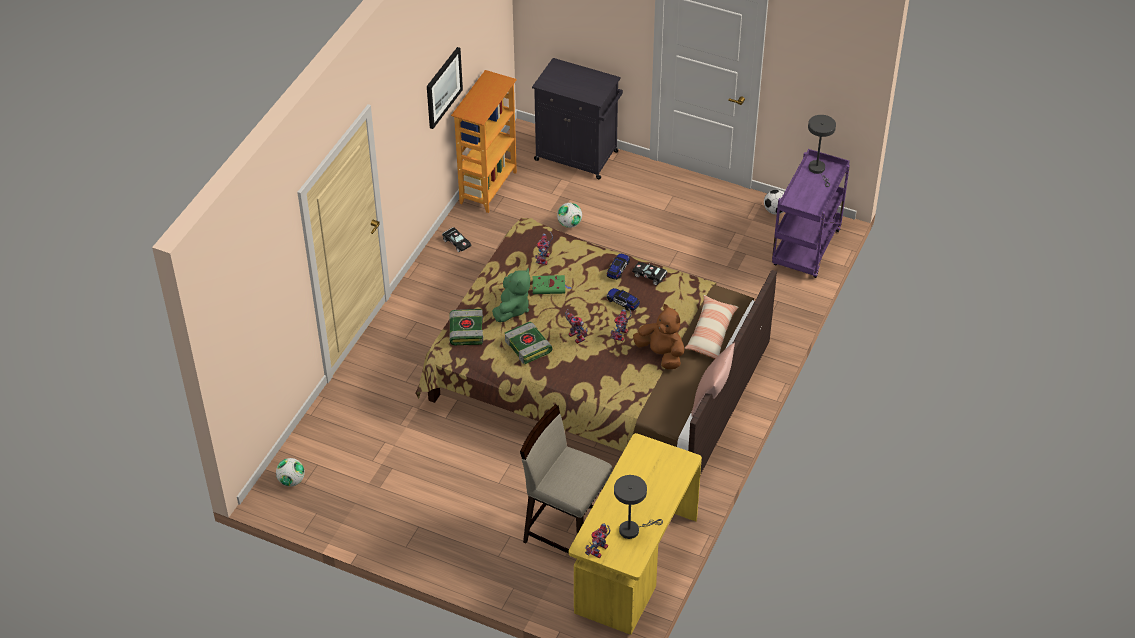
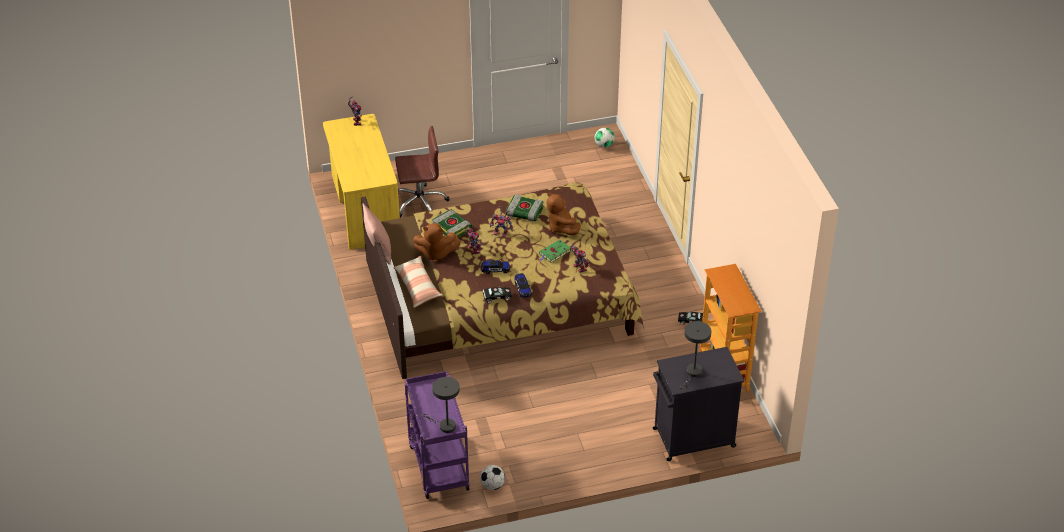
camera: 140 degrees right, 5 degrees down
(443, 87) = (738, 231): picture -> none
(466, 330) = (573, 201): book -> book (453, 228)
(512, 308) = (561, 227): green plush toy -> brown plush toy
(566, 532) = (420, 203): beige stool -> brown office chair
(569, 224) = (633, 381): football -> none
(632, 529) = (348, 139): grey table lamp -> grey table lamp (693, 373)

